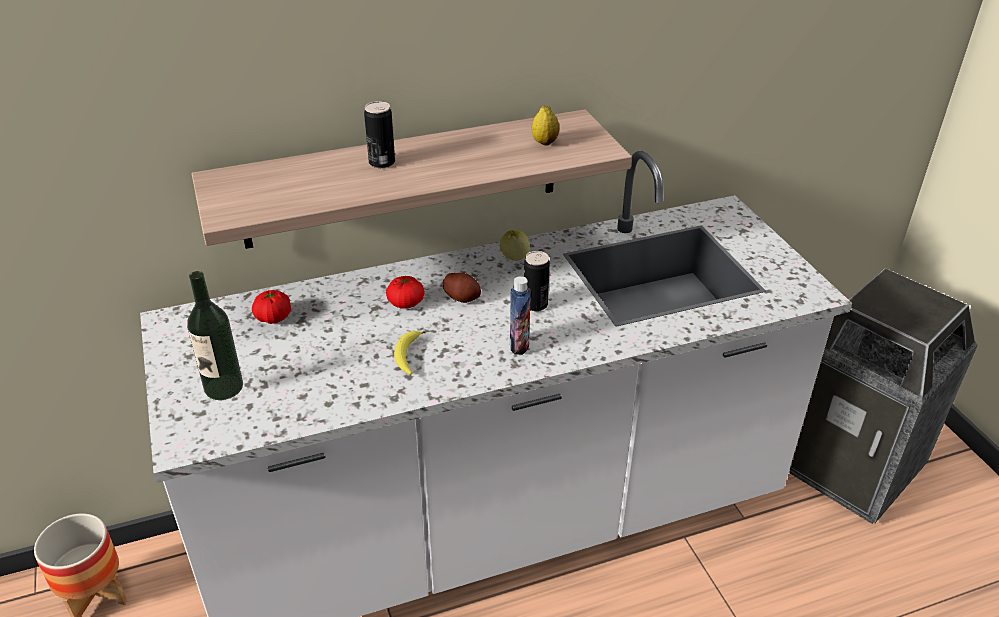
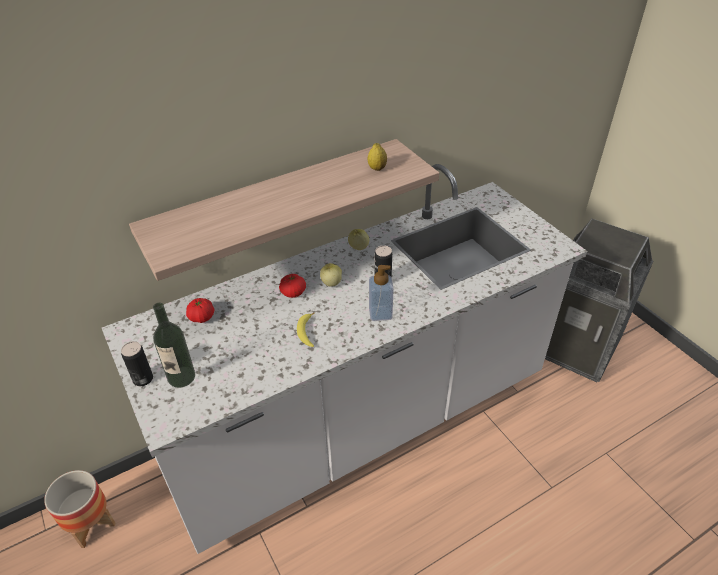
camera: 10 degrees left, 5 degrees up
(382, 162) = (267, 198): can -> can (143, 379)
(462, 297) = (331, 283): potato -> apple
(519, 345) = (380, 313): bottle -> soap dispenser

